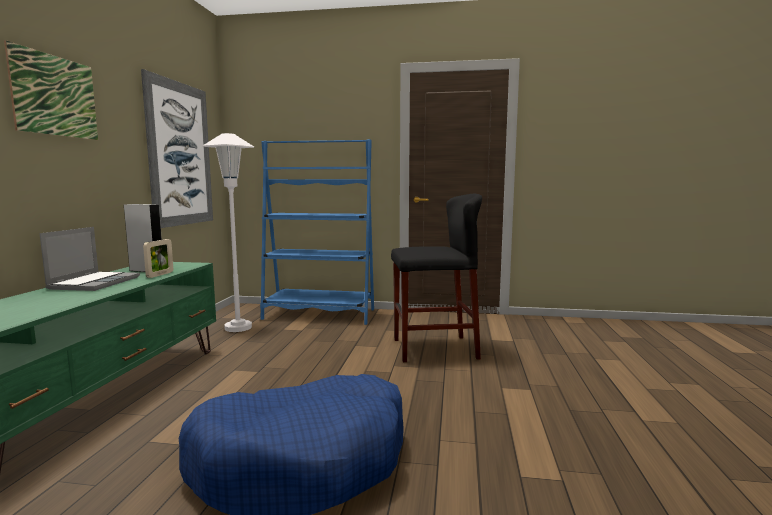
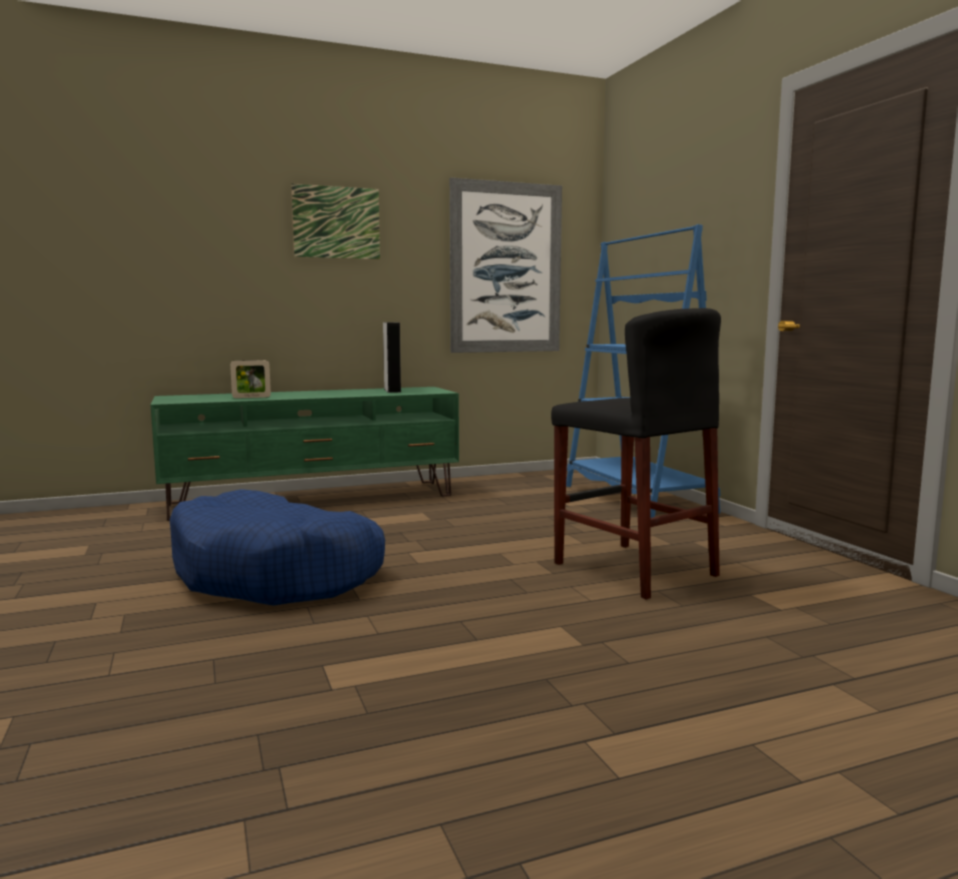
camera: 60 degrees right, 0 degrees up
(95, 283) = (329, 392): laptop -> none
(160, 274) = (381, 394): picture frame -> picture frame (251, 397)
(238, 327) = (526, 486): white floor lamp -> none

